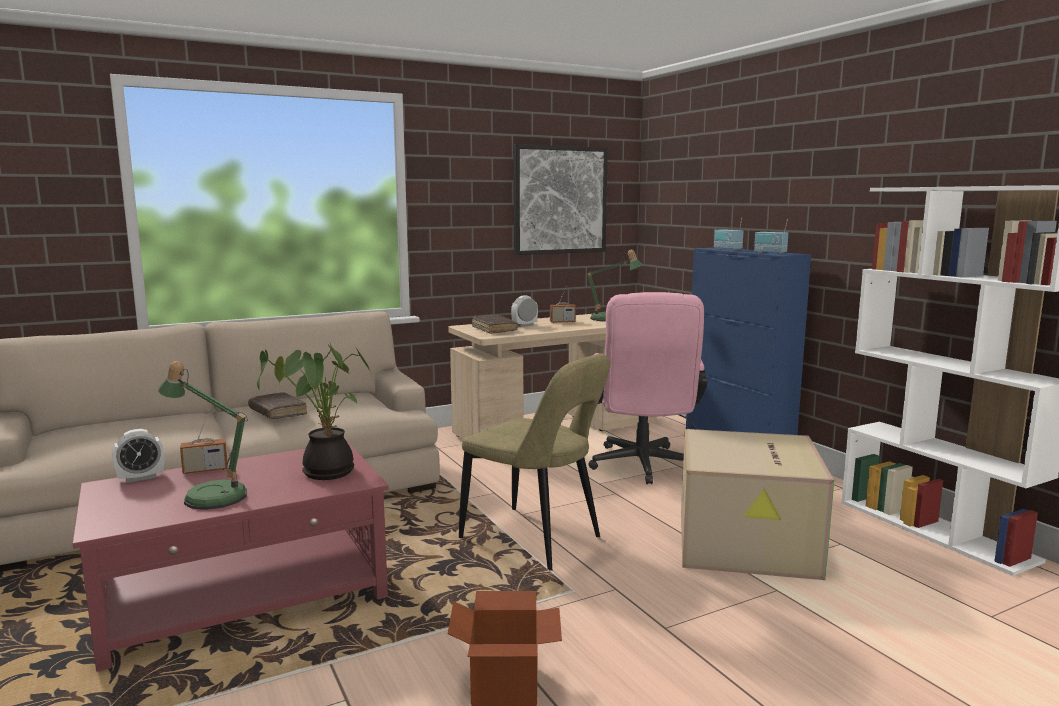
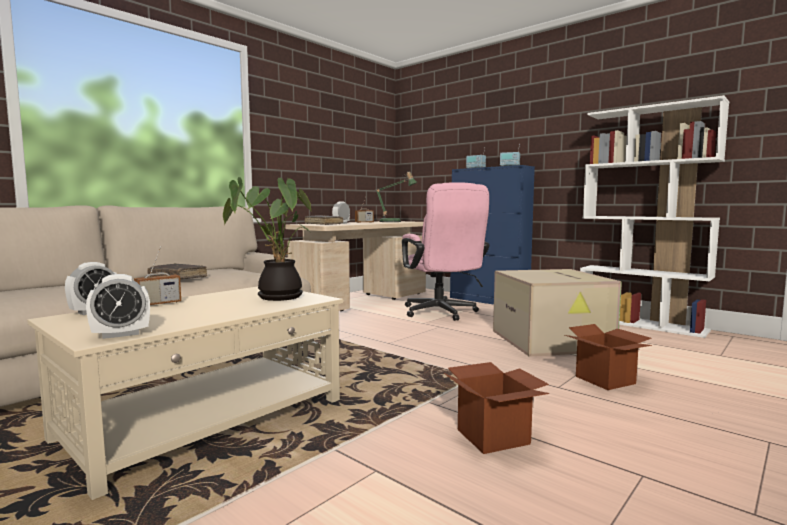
camera: 20 degrees left, 5 degrees down
(126, 523) = (121, 334): none -> alarm clock
(210, 495) = (187, 314): table lamp -> none
(245, 597) = (208, 419): red coffee table -> beige coffee table
(535, 540) = (415, 355): beige chair -> none
(560, 200) = (350, 142): picture -> none
(743, 628) = (604, 380): none -> cardboard box

